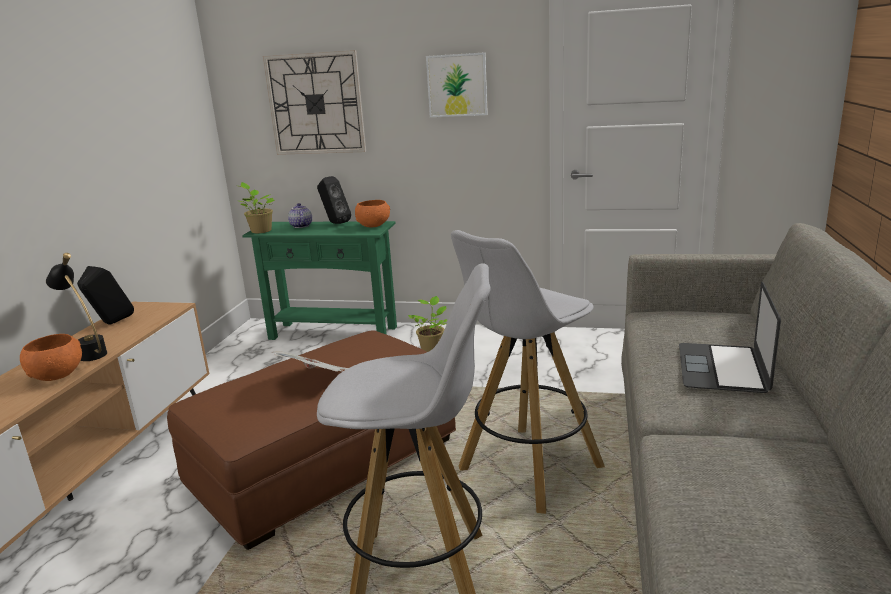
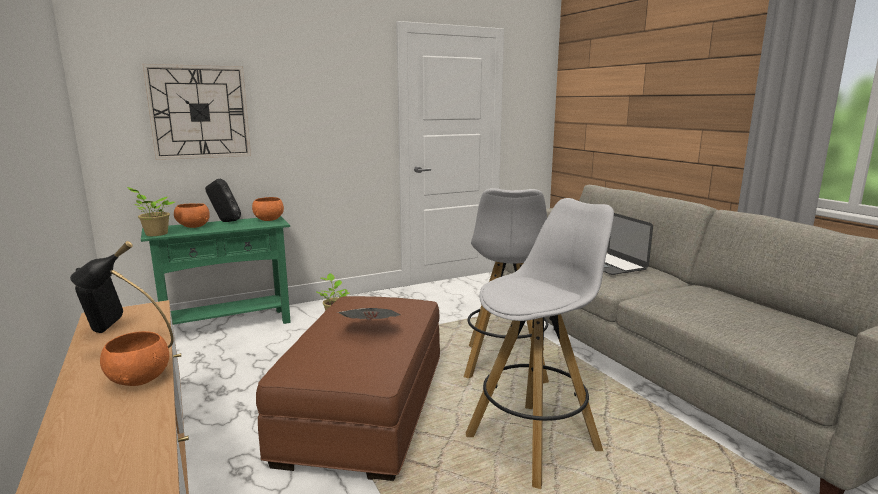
camera: 40 degrees left, 5 degrees down
(300, 226) = (193, 227): teapot -> orange bowl
(457, 85) = (331, 101): picture -> none

